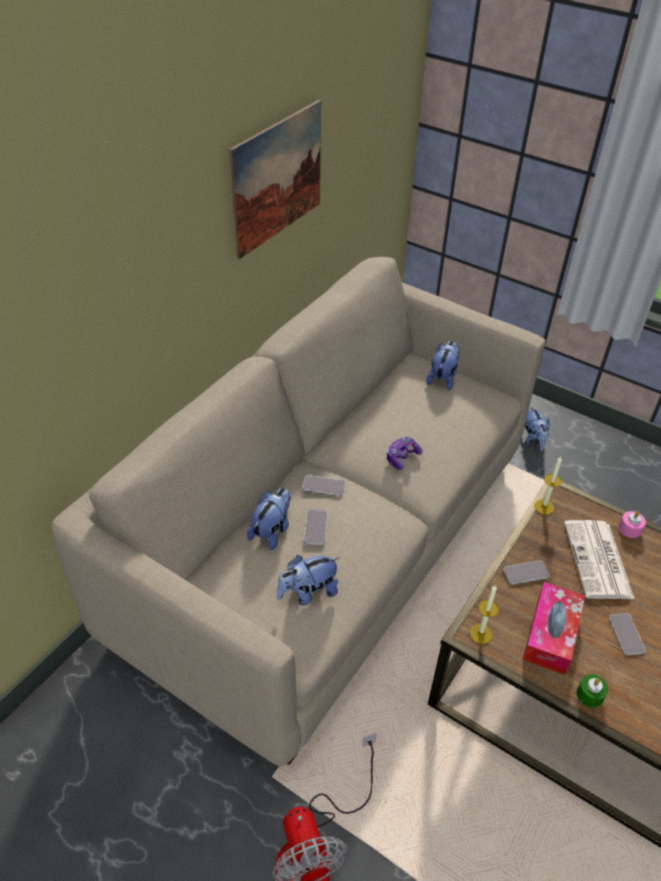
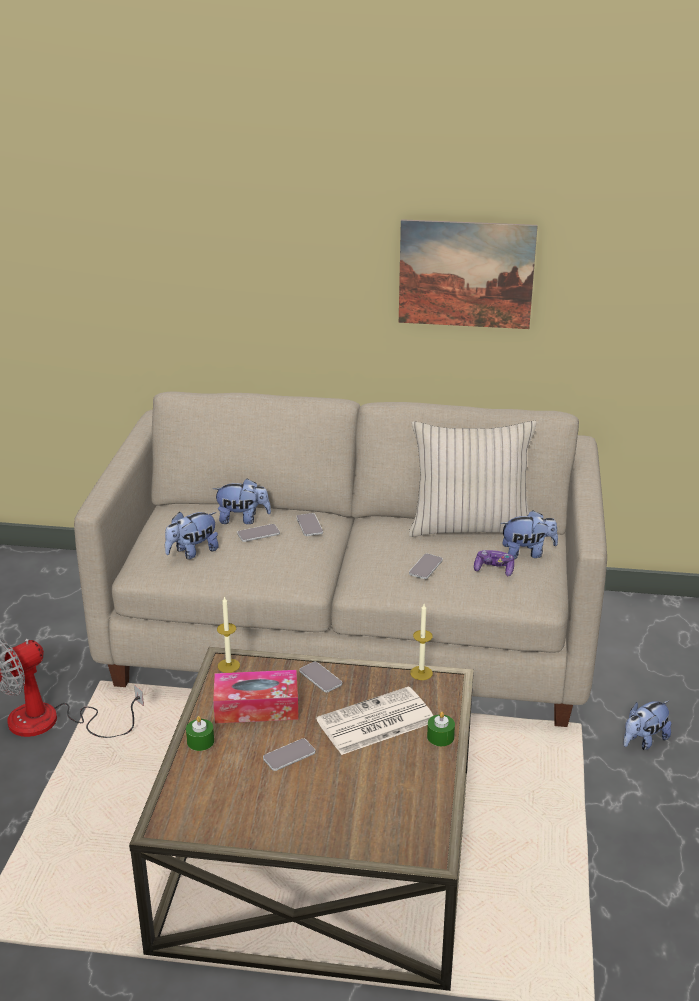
camera: 65 degrees right, 15 degrees down
(308, 593) = (192, 552): plush toy -> plush toy turned 75 degrees counterclockwise
(386, 392) = (469, 528): none -> beige pillow
(402, 457) = (384, 555): game controller -> game controller (494, 569)
(434, 440) = (425, 567): none -> phone
(629, 529) = (440, 737): pink candle -> green candle

